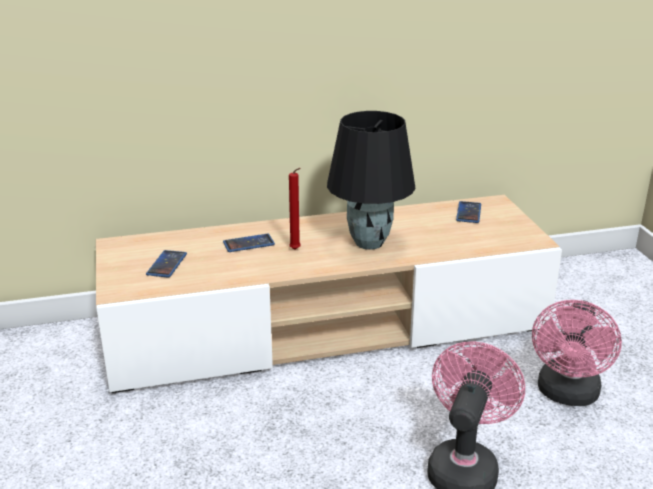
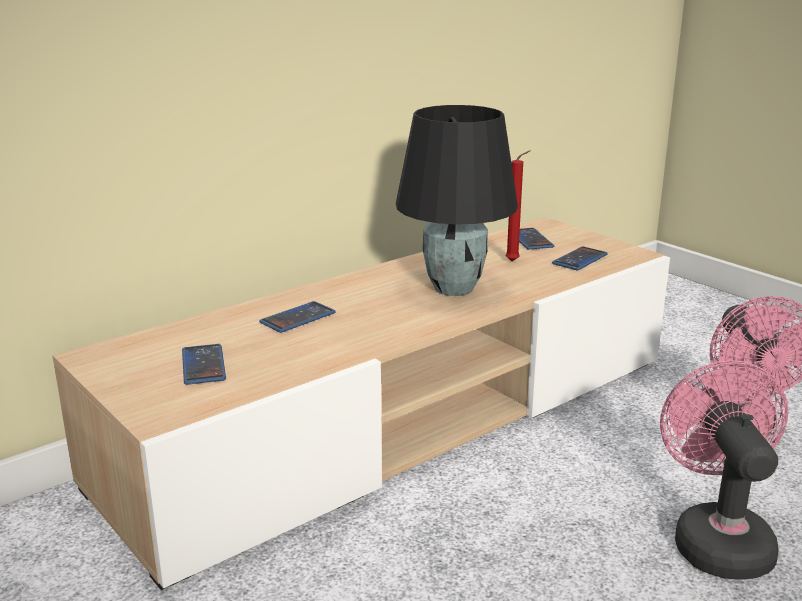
camera: 25 degrees left, 5 degrees down
(296, 250) = (370, 313): red candle -> red candle (514, 262)
(486, 237) = (579, 259): none -> phone

